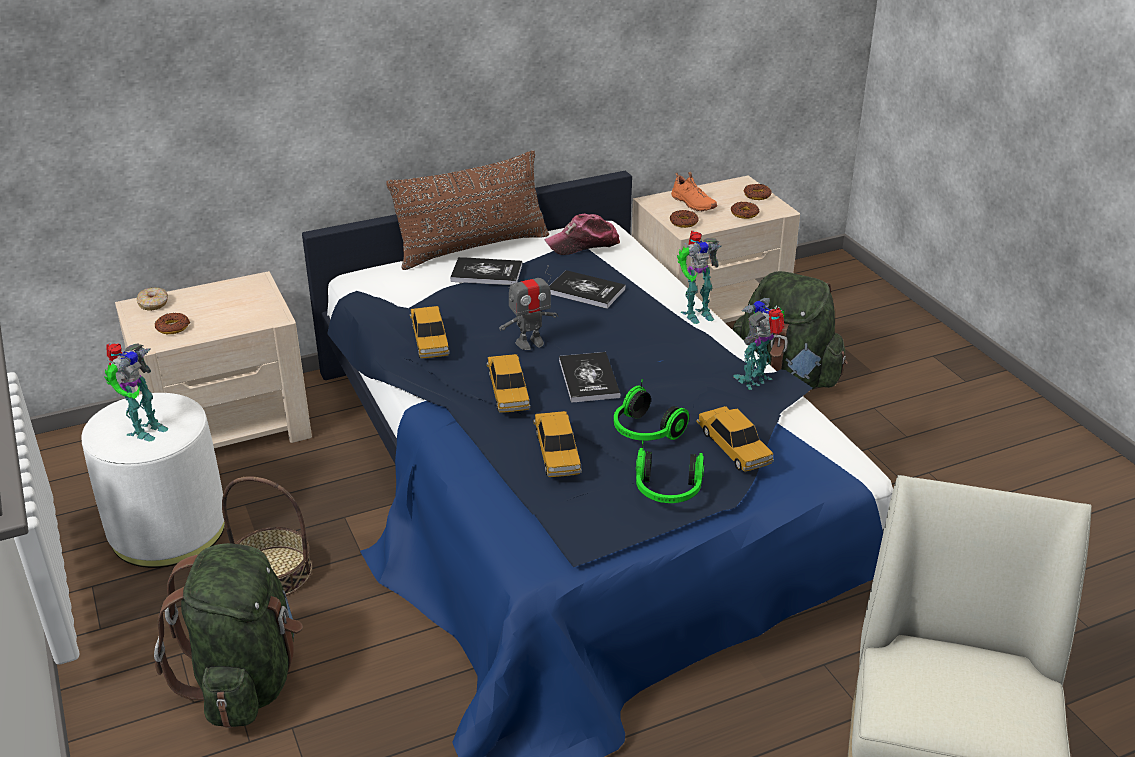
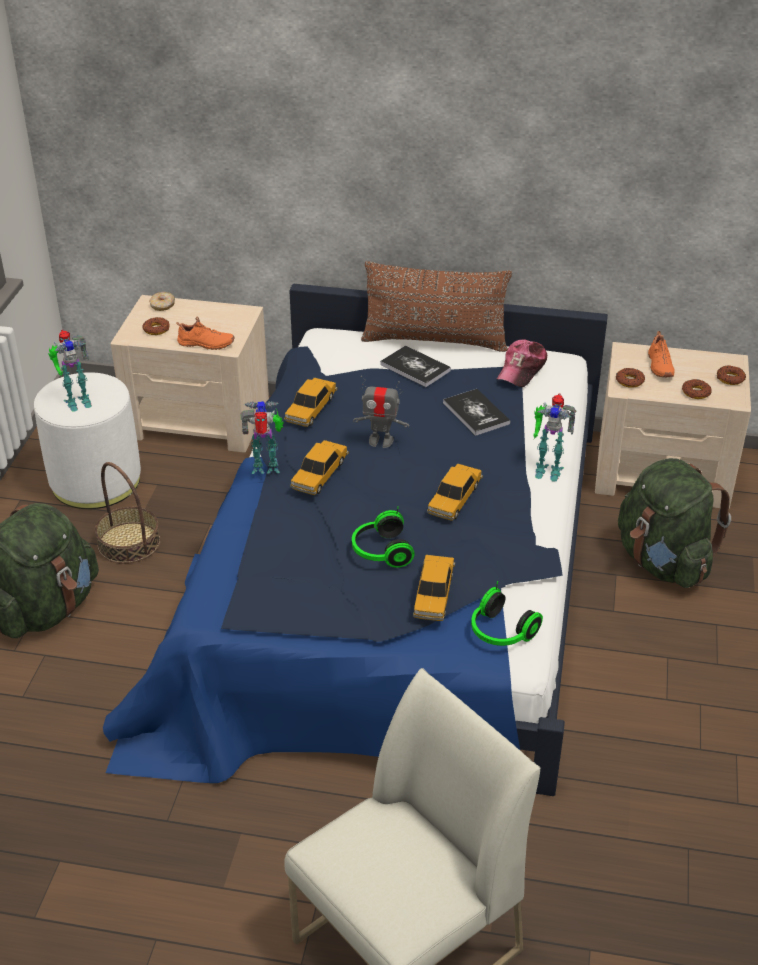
camera: 35 degrees right, 5 degrees up
(247, 323) = (205, 344): none -> orange shoe
(557, 452) = (300, 538): toy car -> toy car (454, 498)
(583, 244) = (522, 370): cap -> cap turned 75 degrees counterclockwise
(589, 378) = (388, 489): book -> none
(668, 492) = (344, 606): headphones -> headphones (500, 632)
(756, 380) = (520, 547): toy robot -> toy robot (267, 468)

